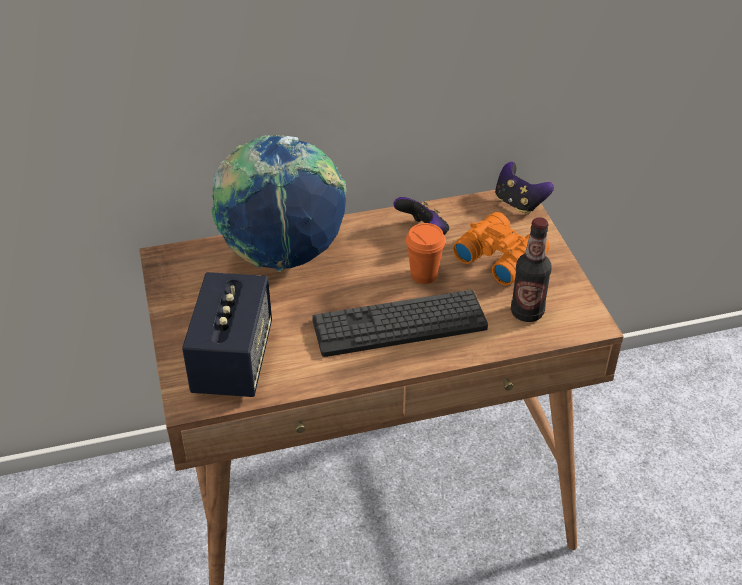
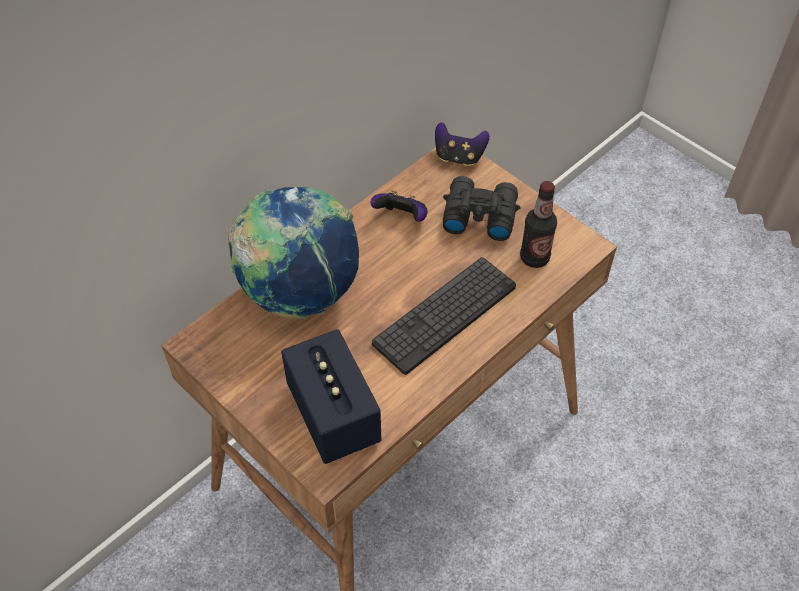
camera: 30 degrees left, 10 degrees up
(423, 275) = (431, 259): orange cup -> none
(499, 256) = (478, 214): orange binoculars -> black binoculars

